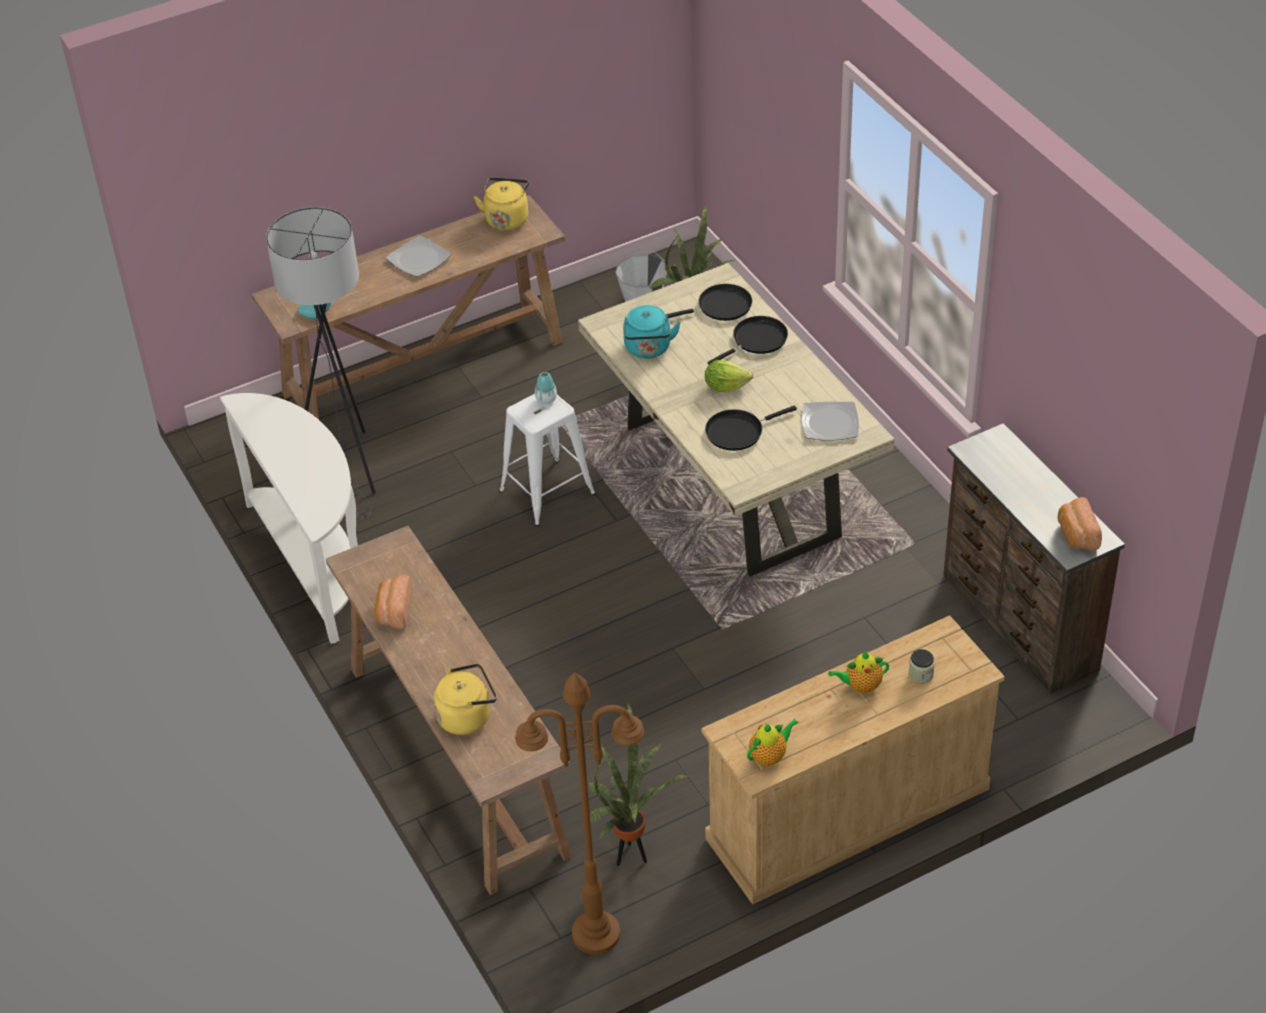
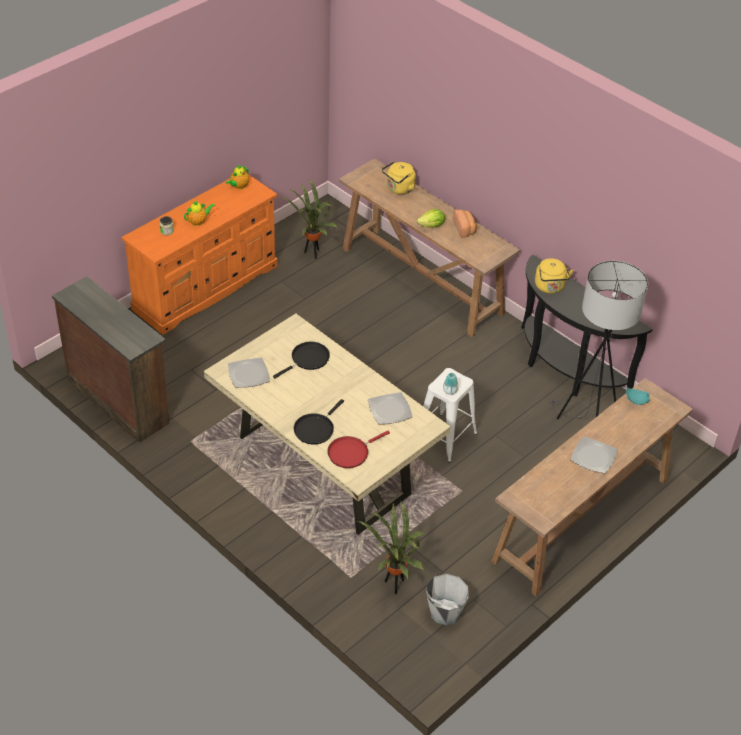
camera: 160 degrees right, 0 degrees up
(316, 562) = (564, 369): white console table -> black console table
(507, 218) = (548, 506): yellow kettle -> yellow kettle (550, 287)
(595, 934) = (318, 222): brown floor lamp -> none
(648, 349) = (390, 410): turquoise kettle -> plate
(720, 307) = (350, 453): black frying pan -> red frying pan
(725, 386) = (326, 390): lettuce -> lettuce (432, 226)
(847, 814) = (206, 287): beige dresser -> orange dresser
(1076, 535) = (81, 296): bread -> none

